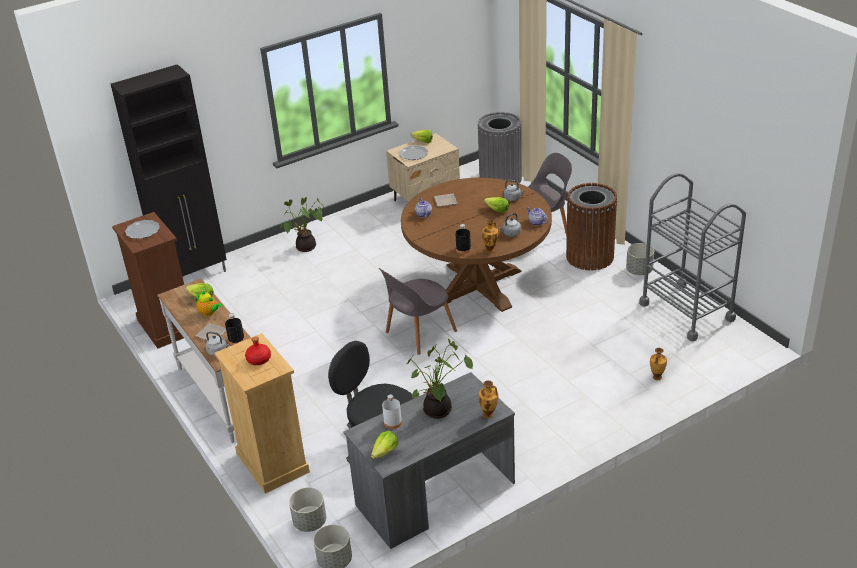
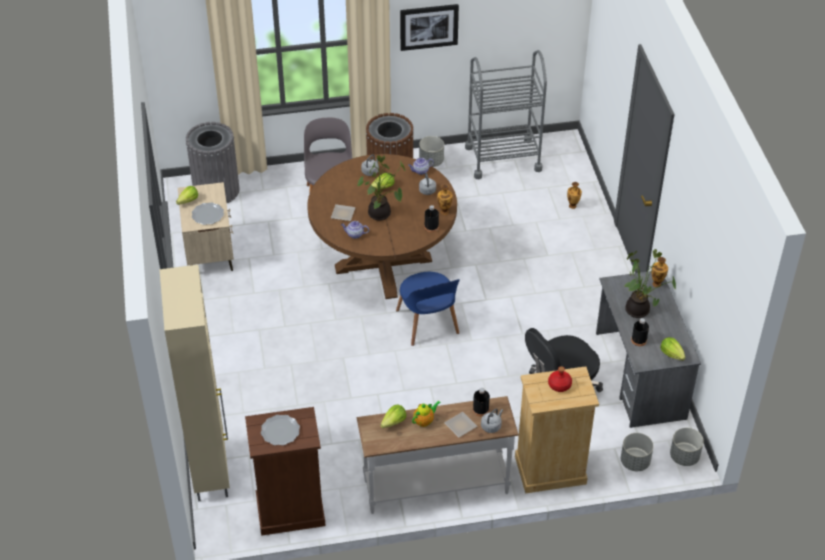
camera: 70 degrees left, 10 degrees up
(195, 276) = (210, 469): black cabinet -> beige cabinet
(305, 248) = (227, 366): potted plant -> potted plant (381, 214)
(392, 422) = (639, 340): white bottle -> black bottle
(418, 333) = (428, 324): grey chair -> blue chair
(669, 122) = (429, 26): none -> picture

